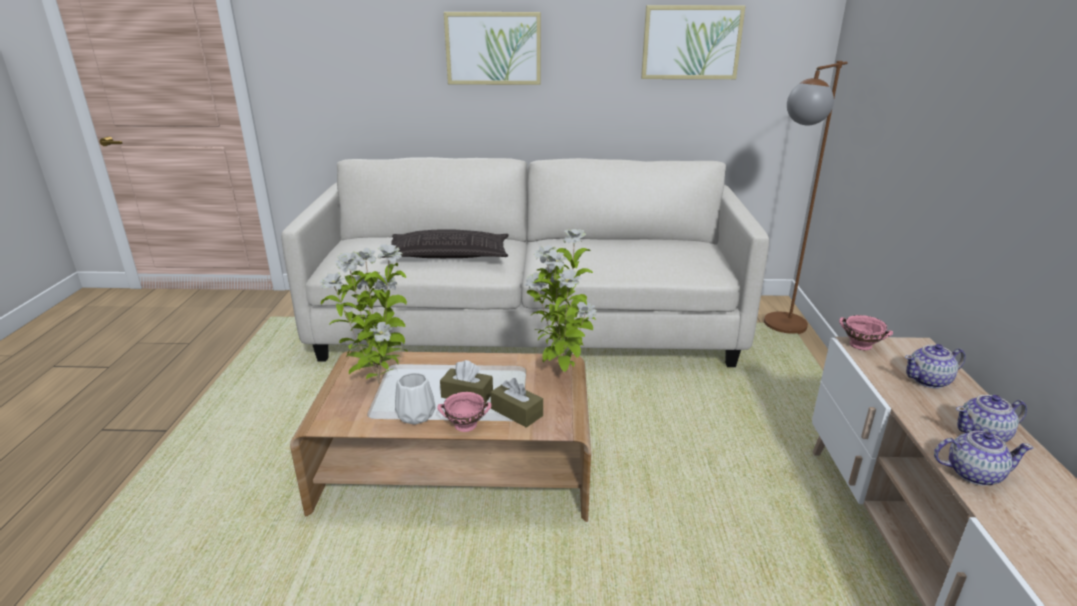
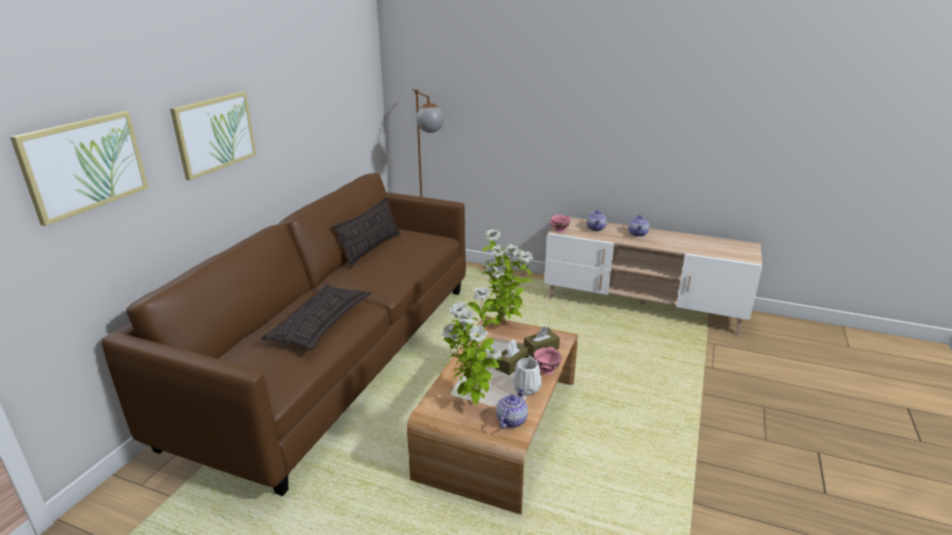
camera: 70 degrees left, 0 degrees up
(528, 327) = (336, 356): white sofa -> brown sofa
(629, 241) = (371, 249): none -> pillow
(691, 42) = (327, 94): picture -> picture (84, 165)
(972, 473) = (661, 244): teapot -> teapot (511, 420)

